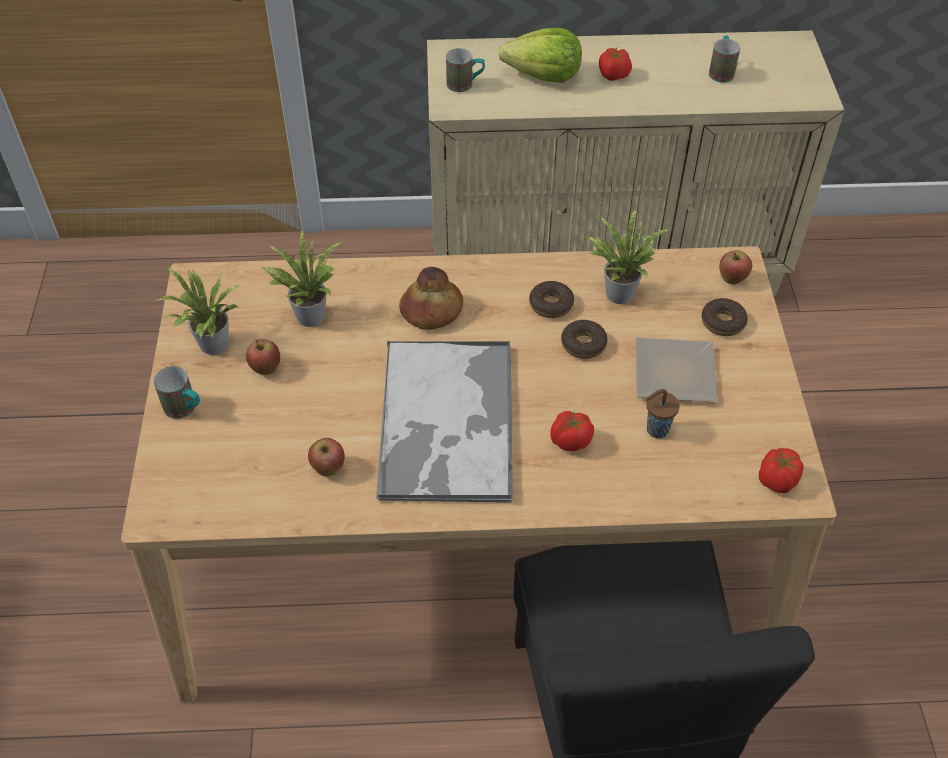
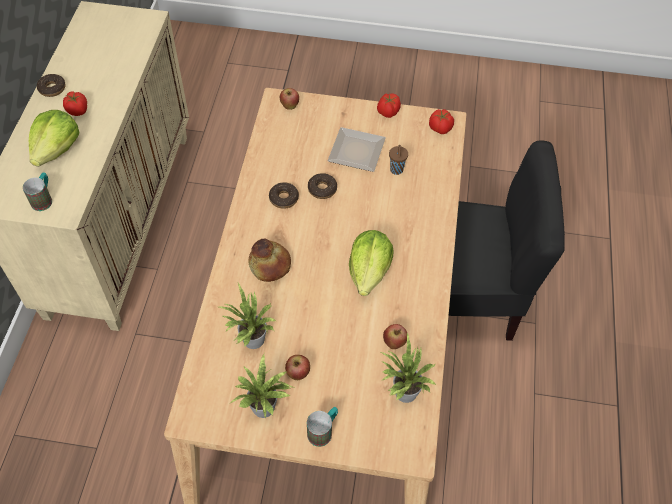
camera: 80 degrees left, 5 degrees up
(447, 422) = (369, 272): tray -> lettuce
(570, 441) = (396, 212): tomato -> tomato (387, 112)
(617, 291) = (282, 162): potted plant -> potted plant (402, 393)
(721, 71) = (102, 55): mug -> none
(723, 322) = (322, 120): donut -> donut (52, 88)

